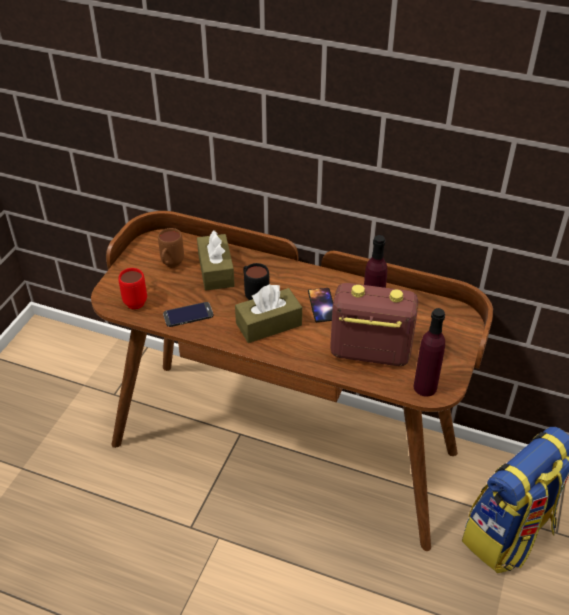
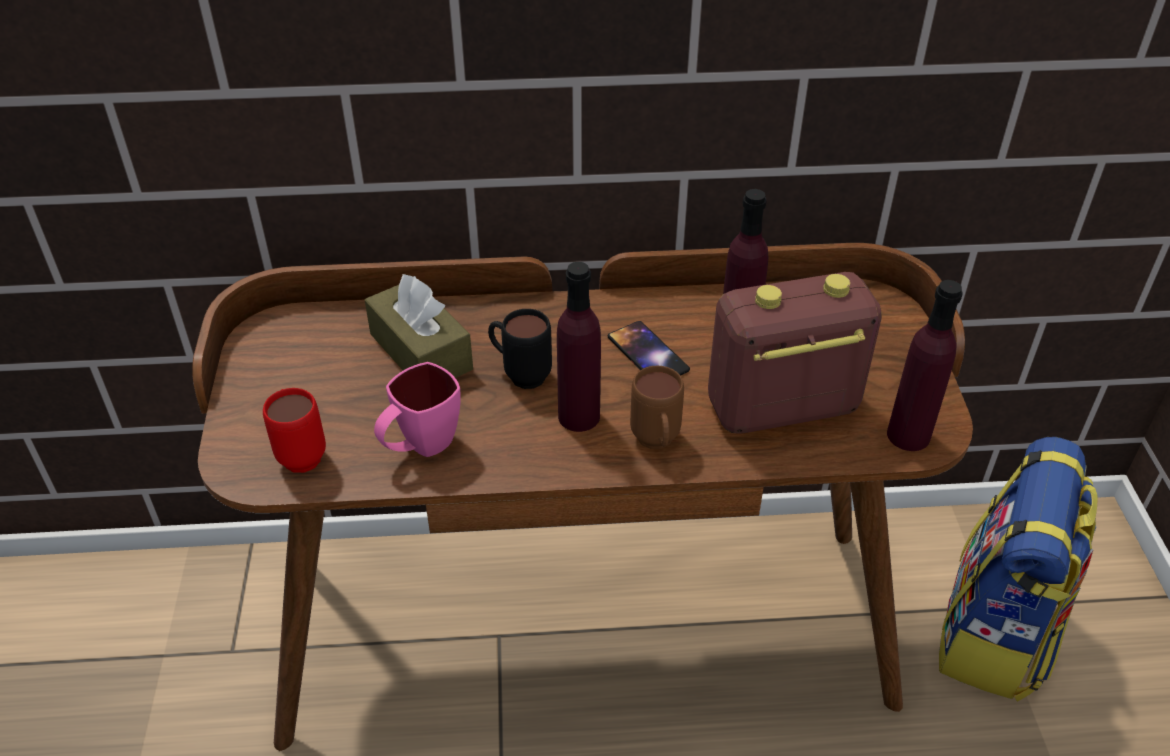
camera: 25 degrees left, 0 degrees up
(171, 266) = (329, 368): brown mug -> brown mug (656, 444)
(188, 315) = (420, 448): phone -> pink mug
(268, 324) = (579, 416): brown tissue box -> purple bottle

